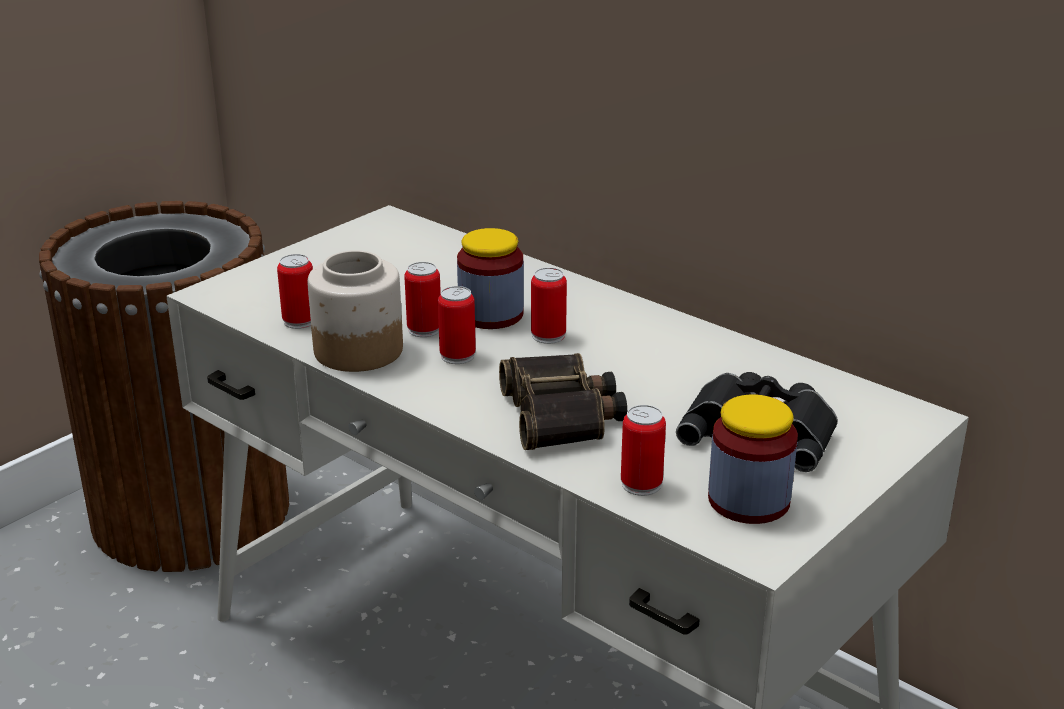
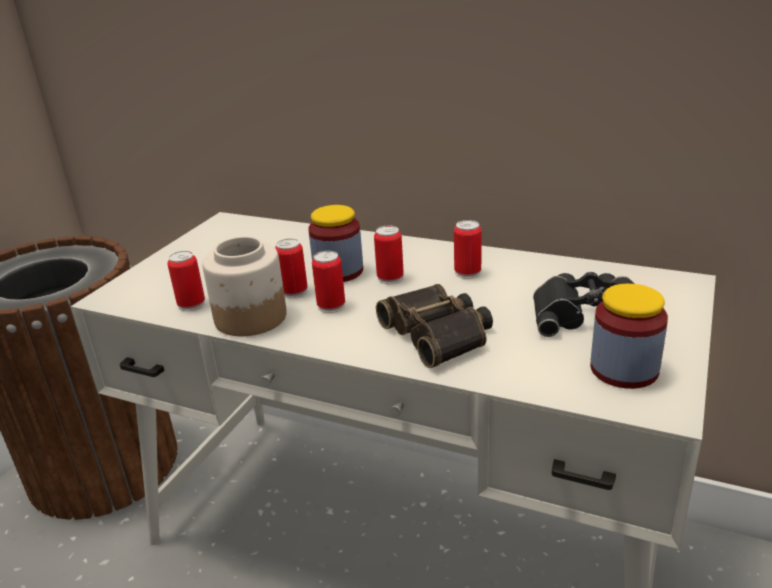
camera: 15 degrees left, 0 degrees up
(641, 484) = (536, 375): can -> can (467, 272)

